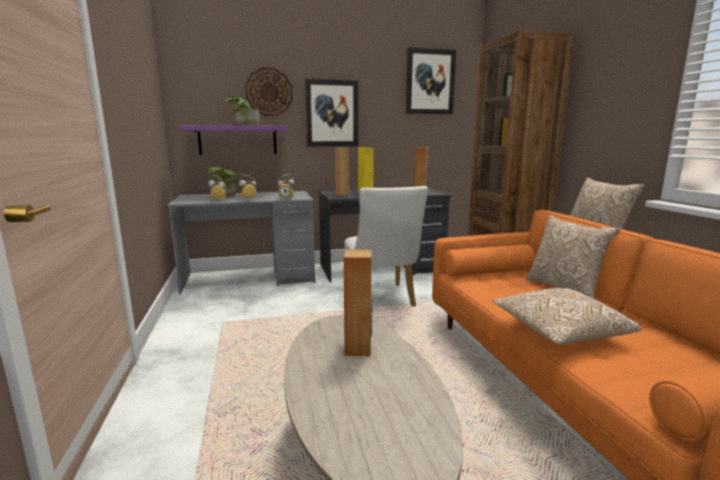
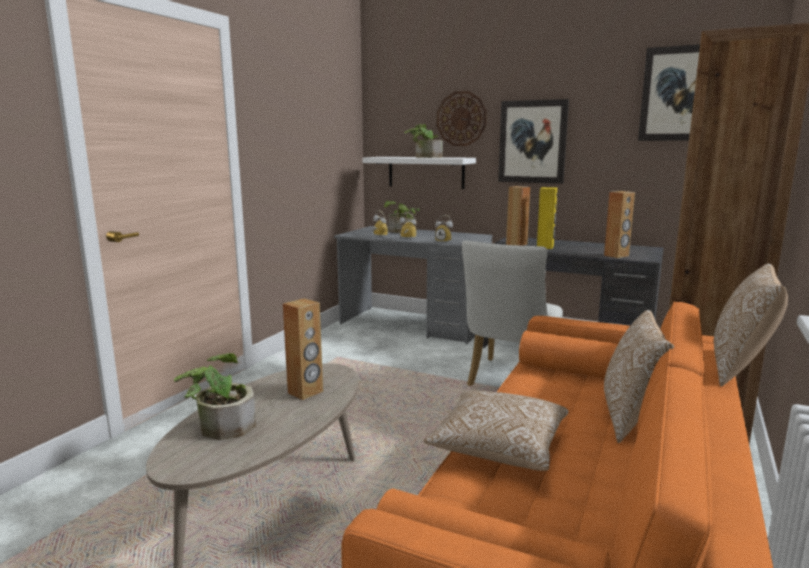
camera: 40 degrees right, 0 degrees up
(237, 140) = (426, 172): purple shelf -> white shelf
(348, 412) = (221, 424): none -> potted plant

